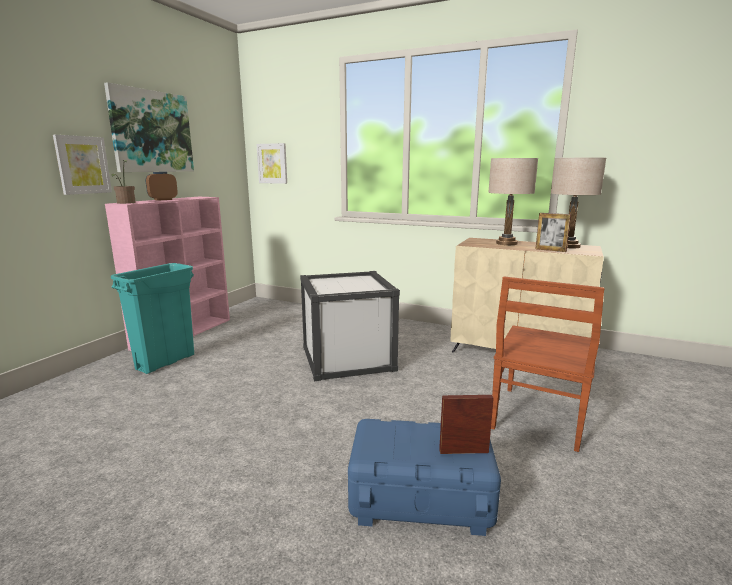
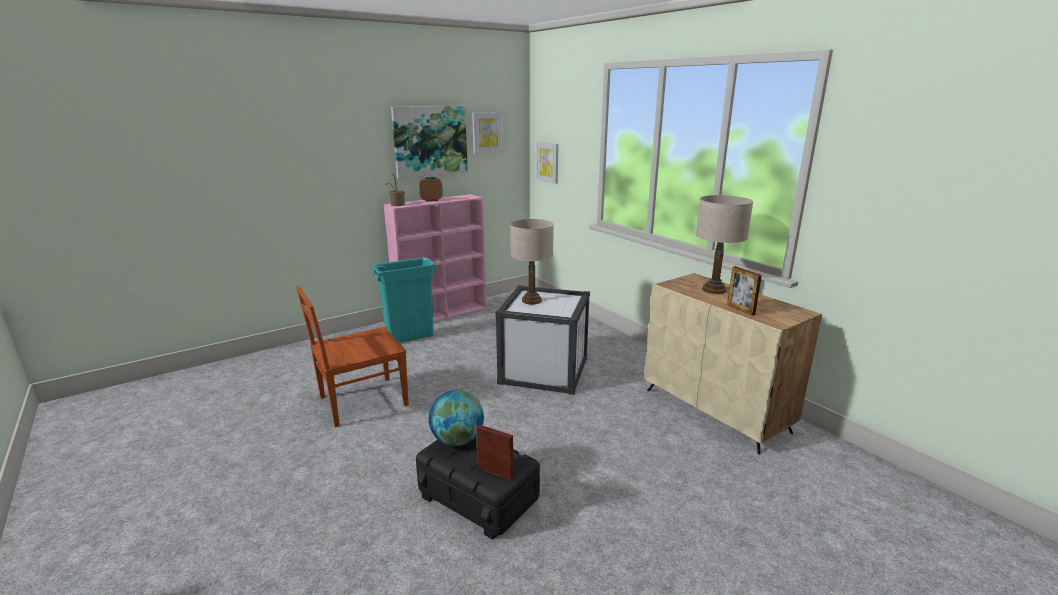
camera: 30 degrees right, 5 degrees up
(82, 165) = (369, 174): picture -> picture (487, 132)
(382, 434) = (457, 440): none -> globe
(420, 498) = (478, 498): blue storage box -> black storage box
(538, 418) = (648, 477): brown chair -> brown chair (361, 401)
(568, 246) = (777, 307): beige table lamp -> beige table lamp (532, 300)

